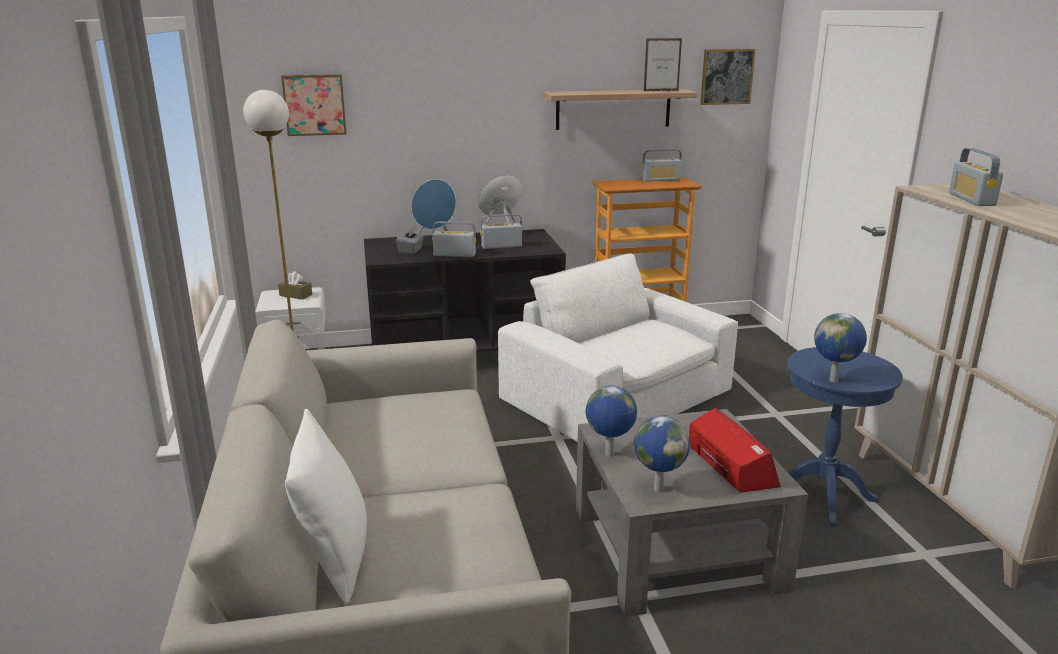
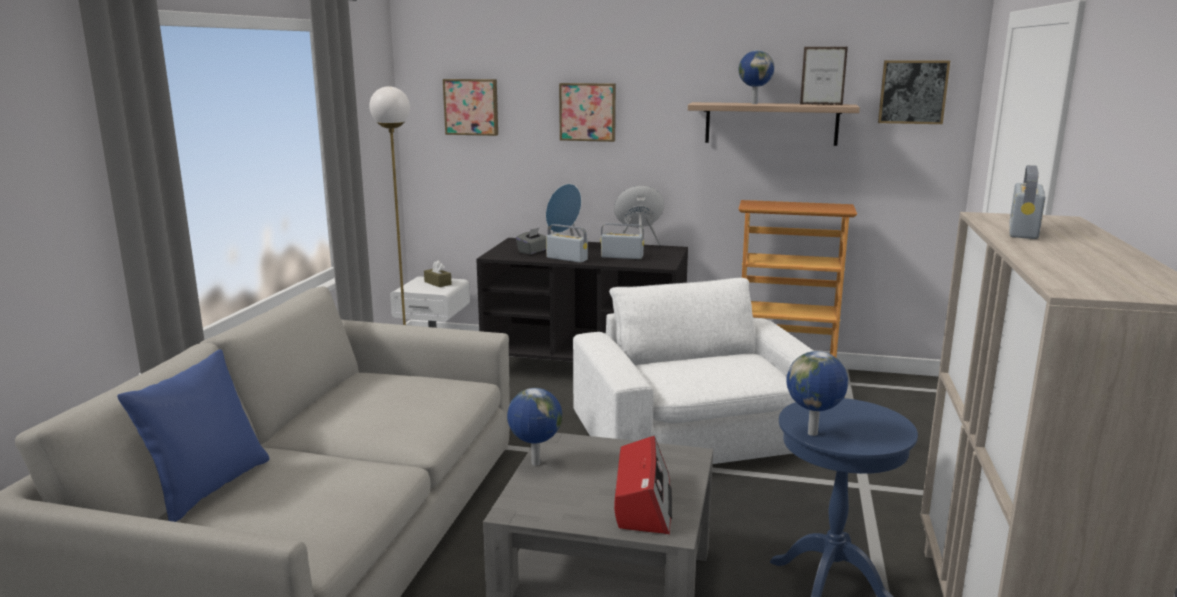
camera: 25 degrees right, 5 degrees down
(334, 557) = (208, 488): white pillow -> blue pillow
(441, 105) = (588, 112): none -> picture
(657, 489) = (541, 504): globe -> globe (754, 103)
(661, 180) = (820, 204): radio -> none

